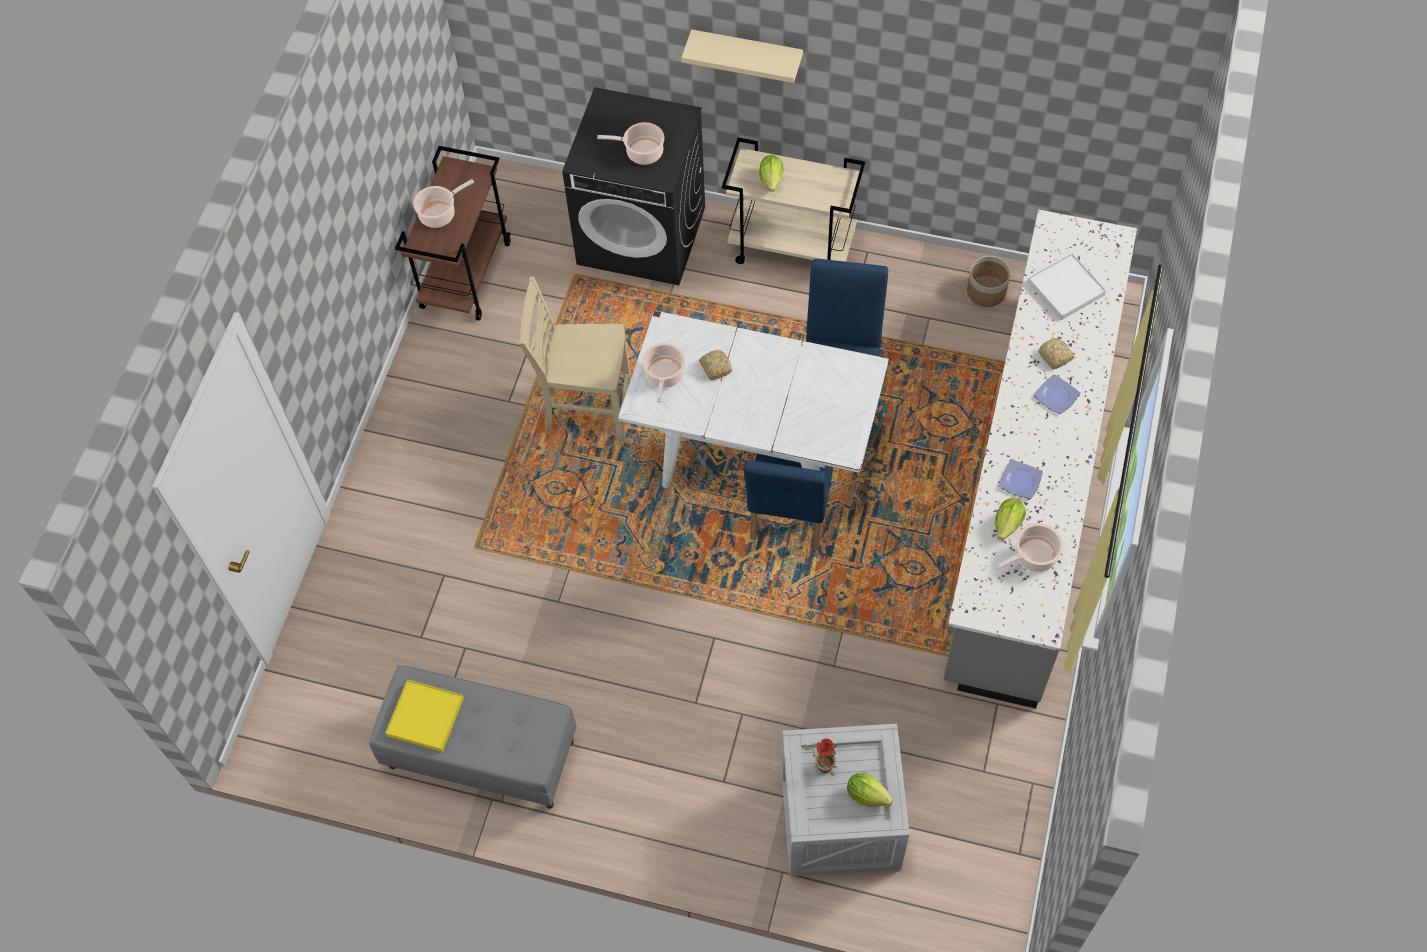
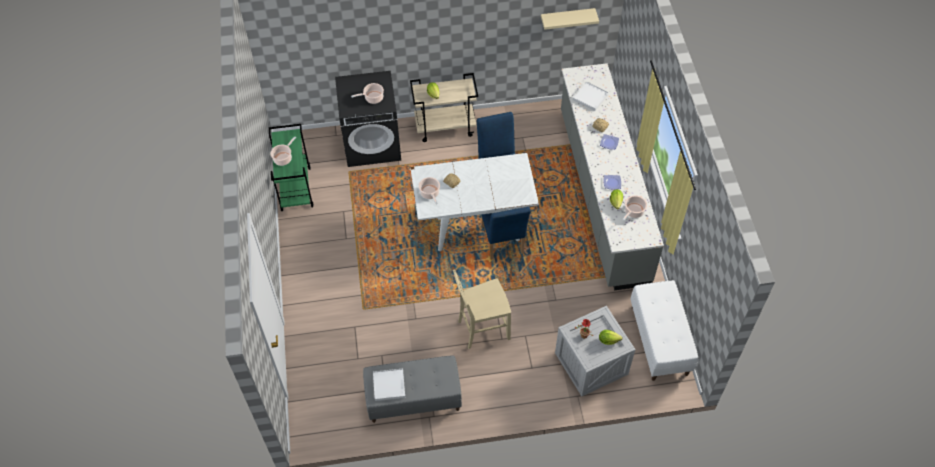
camera: 25 degrees left, 5 degrees down
(425, 717) = (389, 385): yellow tray -> white tray
(465, 274) = (295, 188): brown cart -> green cart
(586, 410) = (385, 230): beige chair -> beige chair (482, 329)
(747, 53) = (410, 36): beige shelf -> beige shelf (567, 18)
(986, 292) = (542, 118): planter -> none
(997, 827) = (660, 340): none -> white bench

